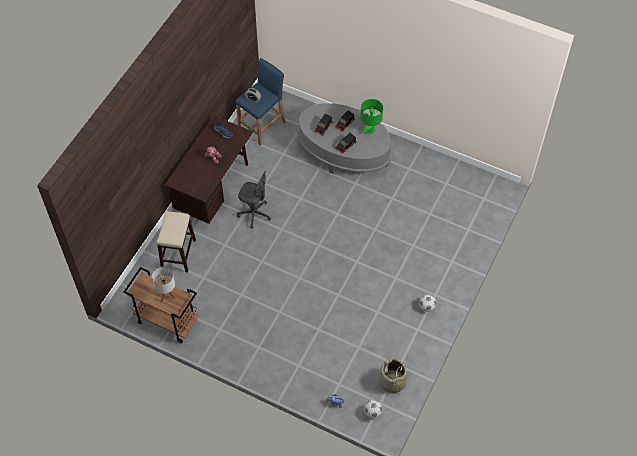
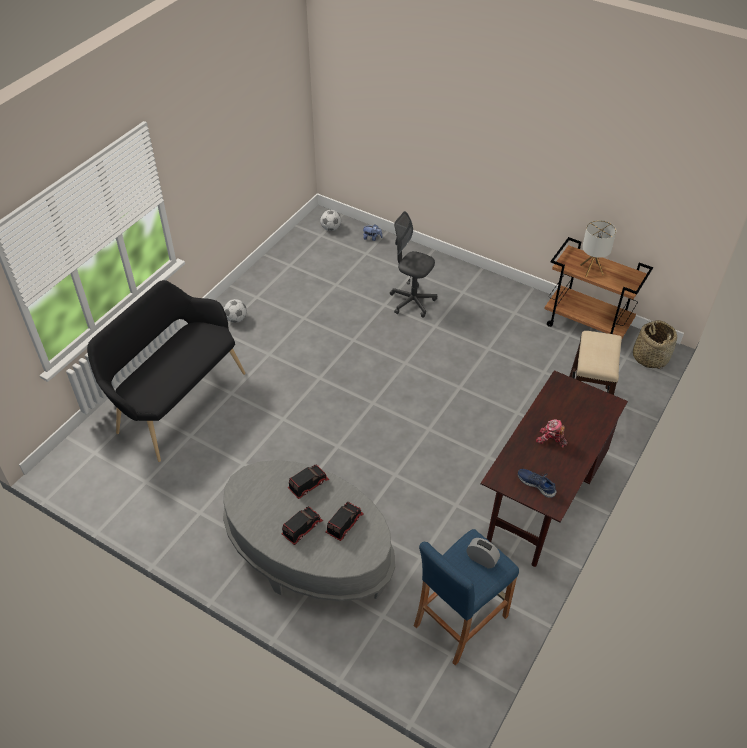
camera: 175 degrees left, 10 degrees down
(254, 213) = (472, 455): grey office chair -> grey office chair (412, 302)
(370, 130) = (256, 511): green table lamp -> none
(392, 382) = (302, 251): basket -> basket (650, 357)
(447, 236) = (176, 401): none -> black bench

